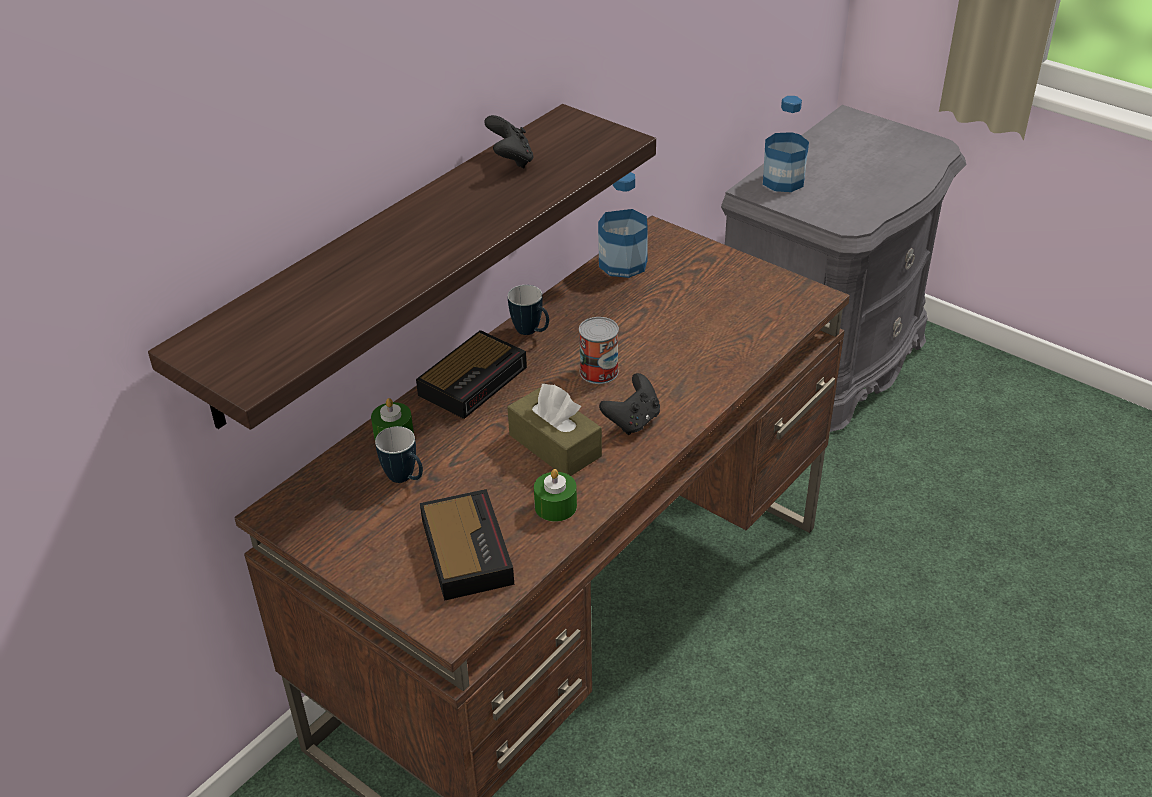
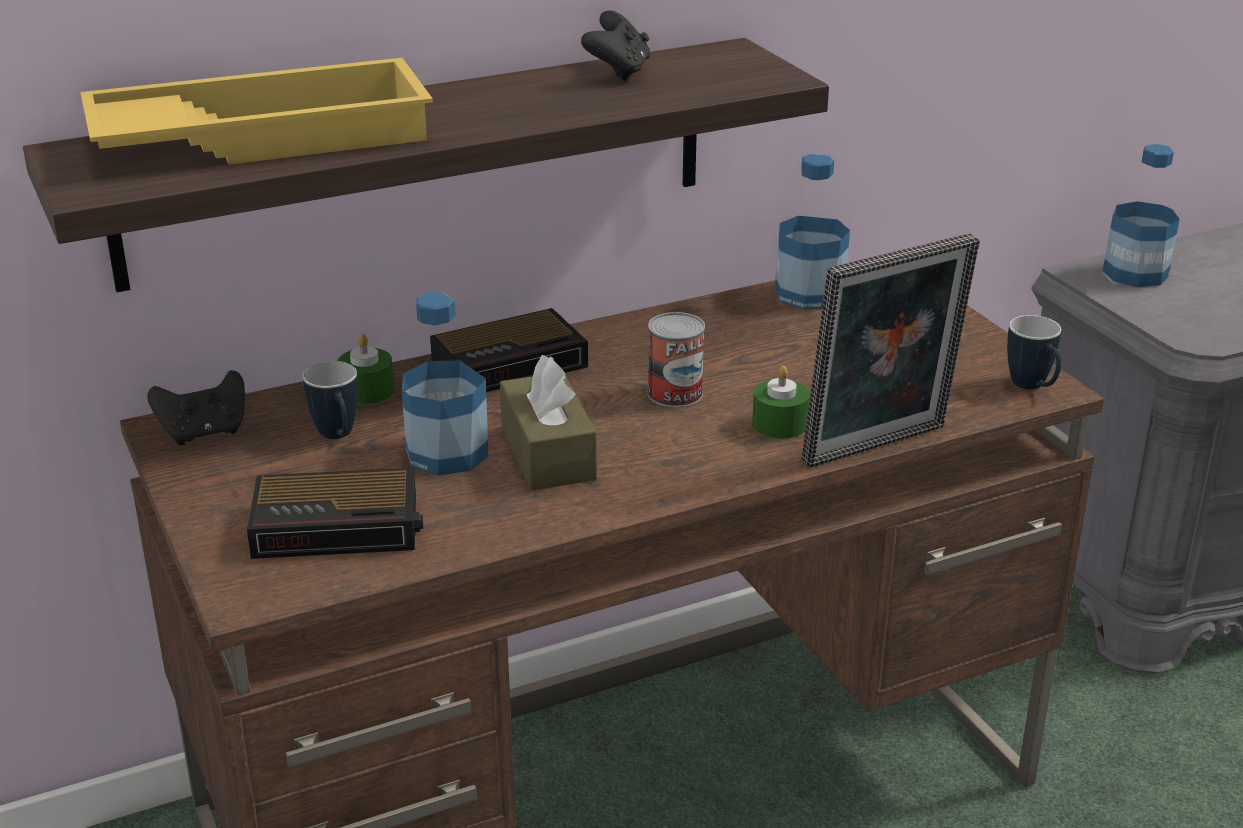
camera: 25 degrees right, 10 degrees down
(323, 290) = (263, 136): none -> yellow tray
(466, 549) = (340, 526): alarm clock -> alarm clock turned 75 degrees clockwise
(489, 467) = (447, 453): none -> bottle
(531, 332) = (627, 334): mug -> mug (1033, 387)
(555, 506) = (489, 515): green candle -> green candle (779, 424)
(632, 421) = (671, 455): black game controller -> black game controller (204, 433)
(752, 375) = (880, 449): none -> picture frame

